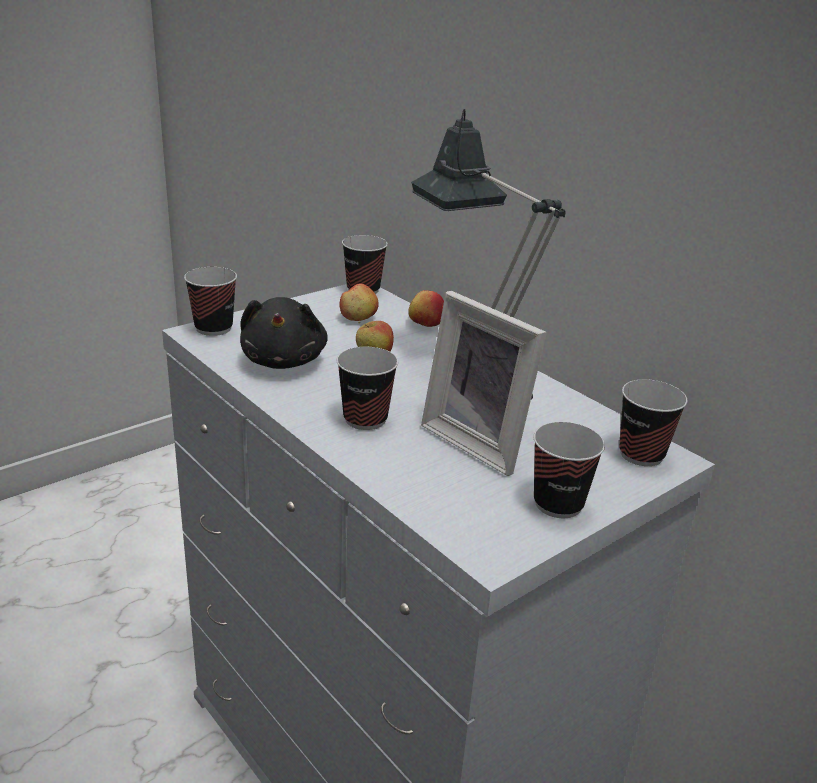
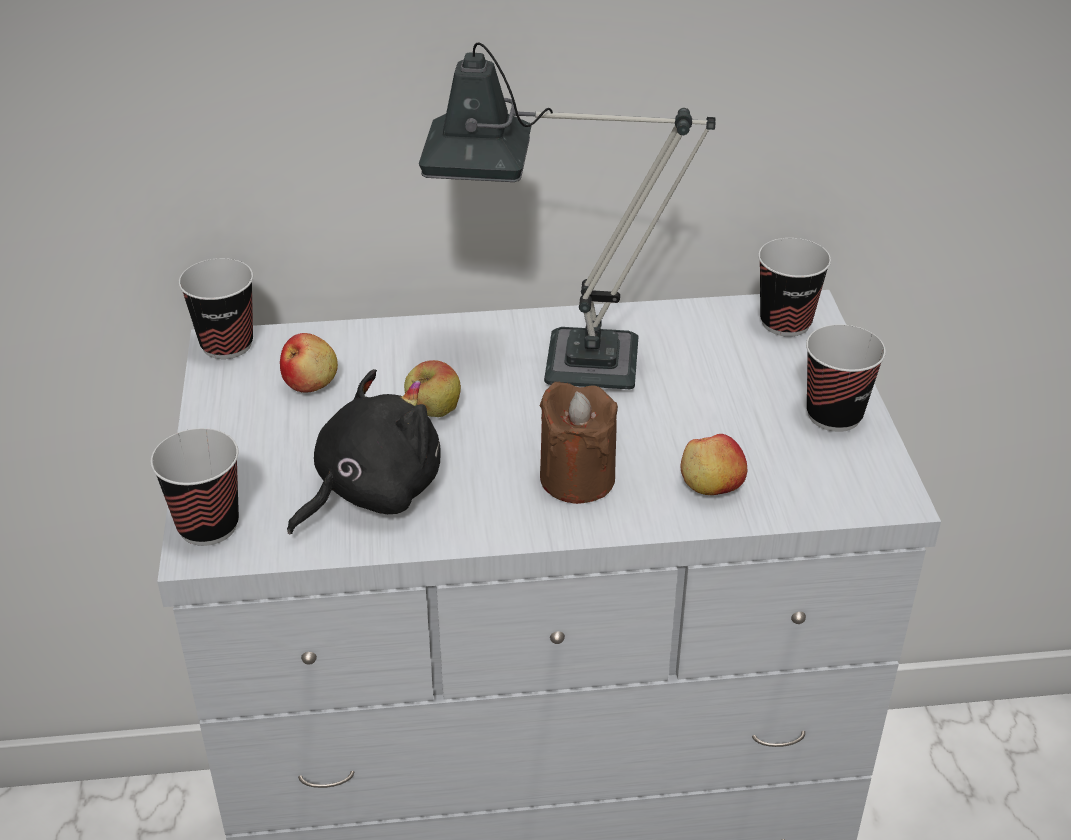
camera: 55 degrees left, 10 degrees up
(284, 360) = (371, 491): black plush toy -> black plush toy turned 75 degrees counterclockwise
(365, 419) = (577, 478): cup -> brown candle
(425, 324) = (382, 335): apple -> apple (711, 486)
(480, 442) = (688, 414): picture frame -> none

